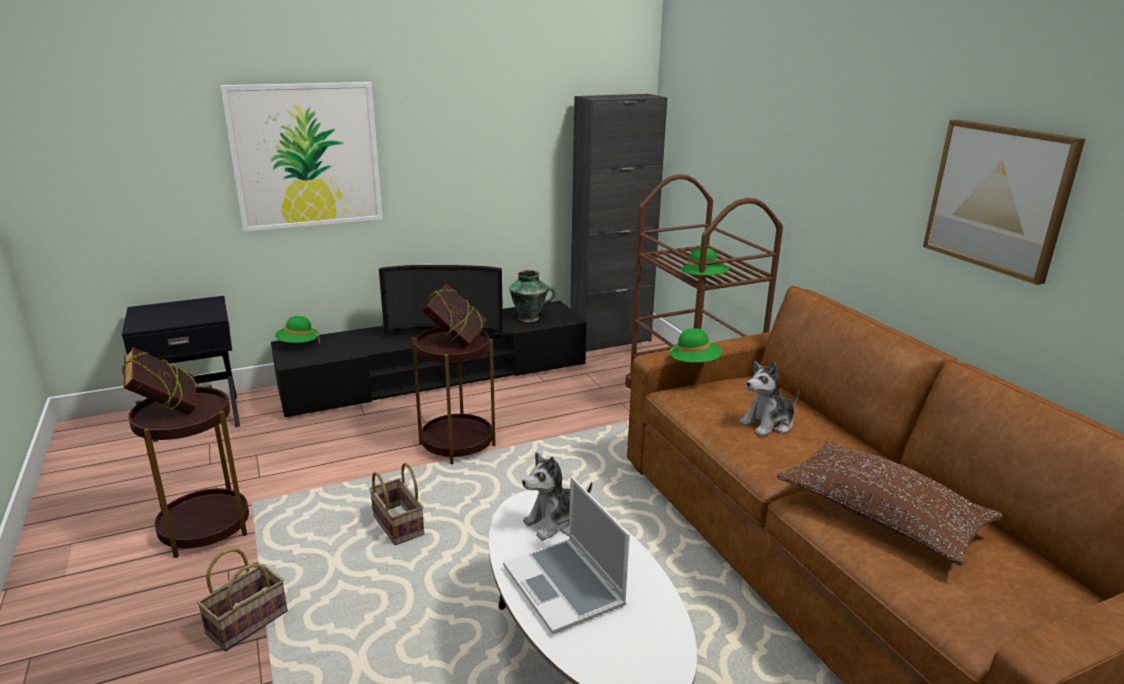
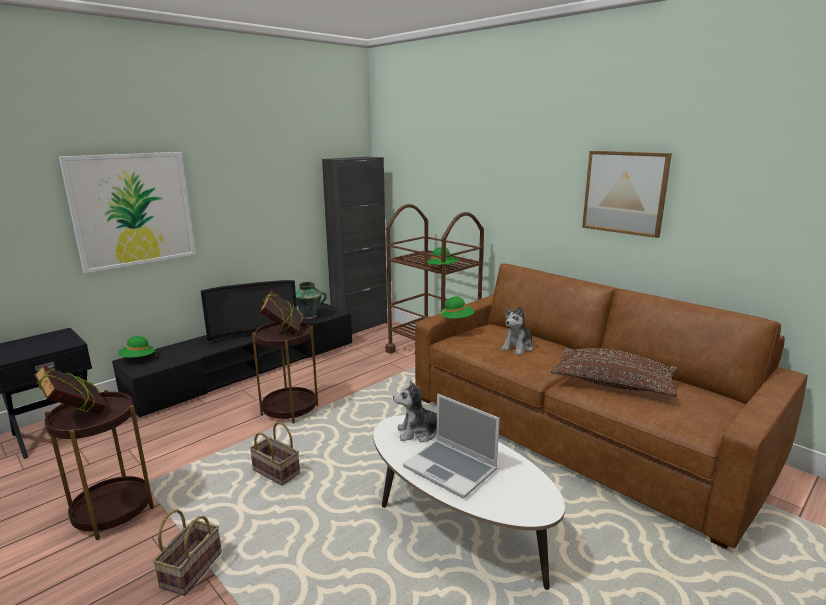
camera: 20 degrees left, 5 degrees down
(556, 522) = (419, 432): plush toy -> plush toy turned 45 degrees clockwise

